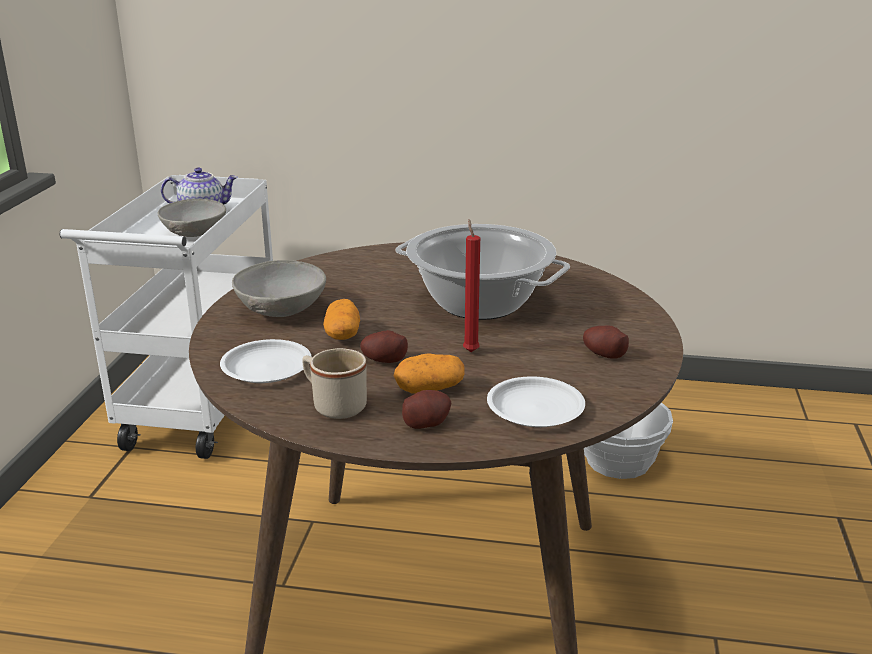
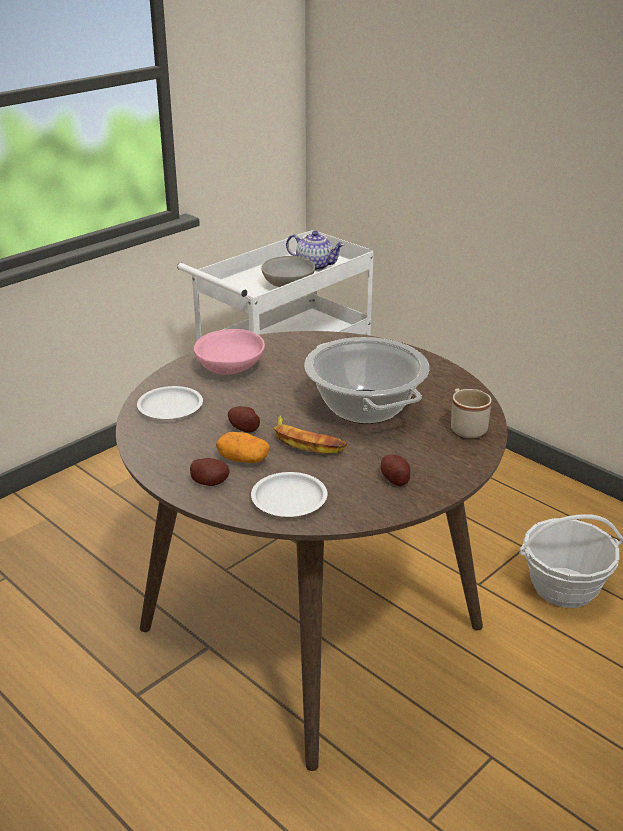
camera: 35 degrees right, 5 degrees up
(282, 309) = (231, 368): grey bowl -> pink bowl
(333, 405) = (174, 448): beige mug -> beige mug (465, 427)
(342, 334) = (243, 399): potato -> none
(470, 350) = (307, 442): red candle -> banana

